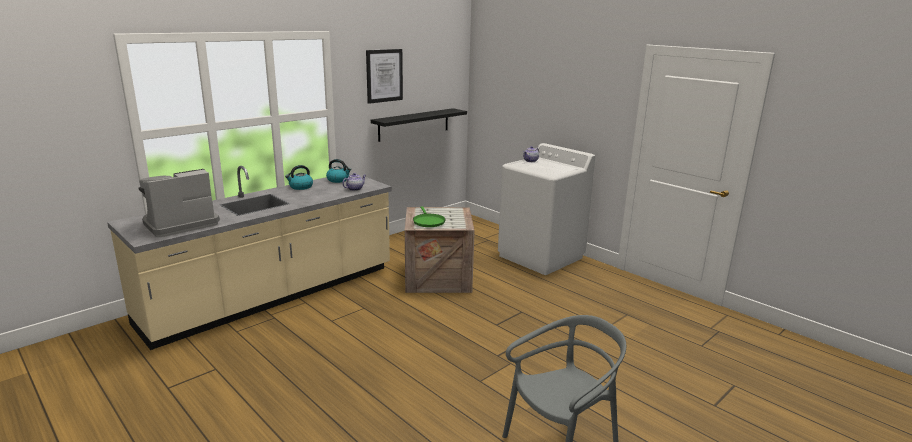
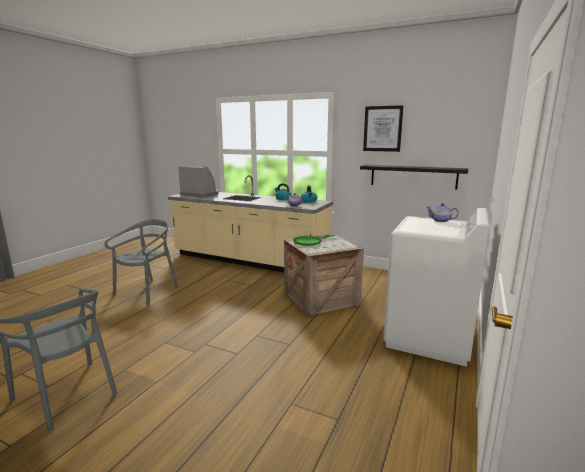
camera: 70 degrees right, 5 degrees down
(307, 390) = (147, 292): none -> grey chair

